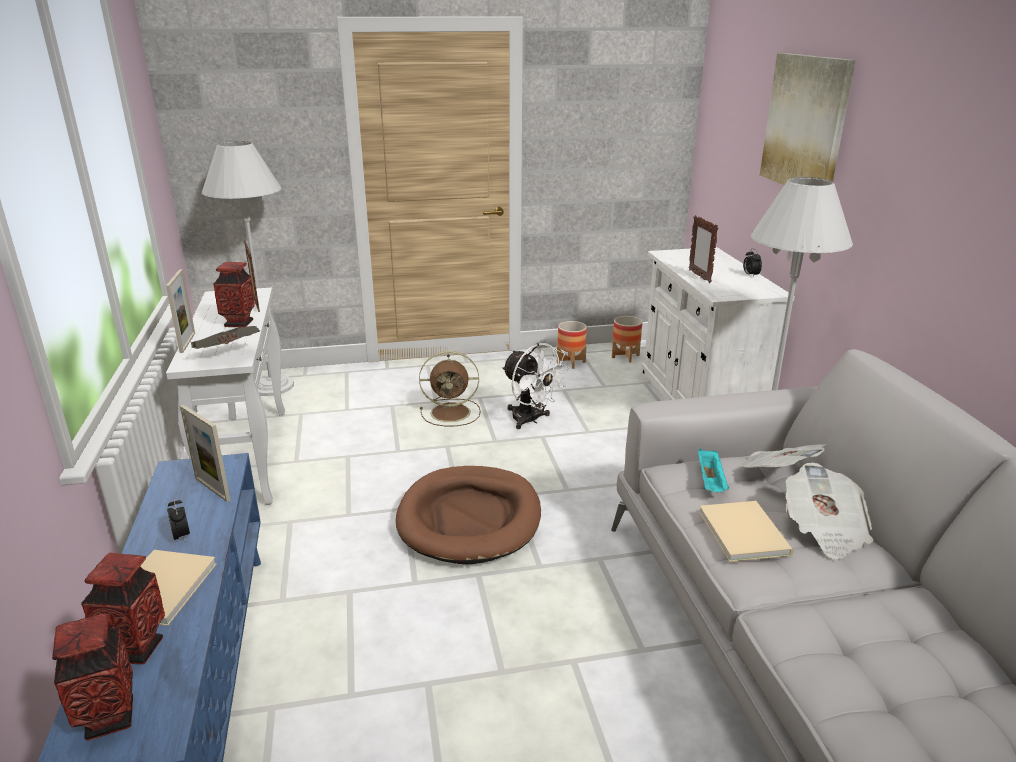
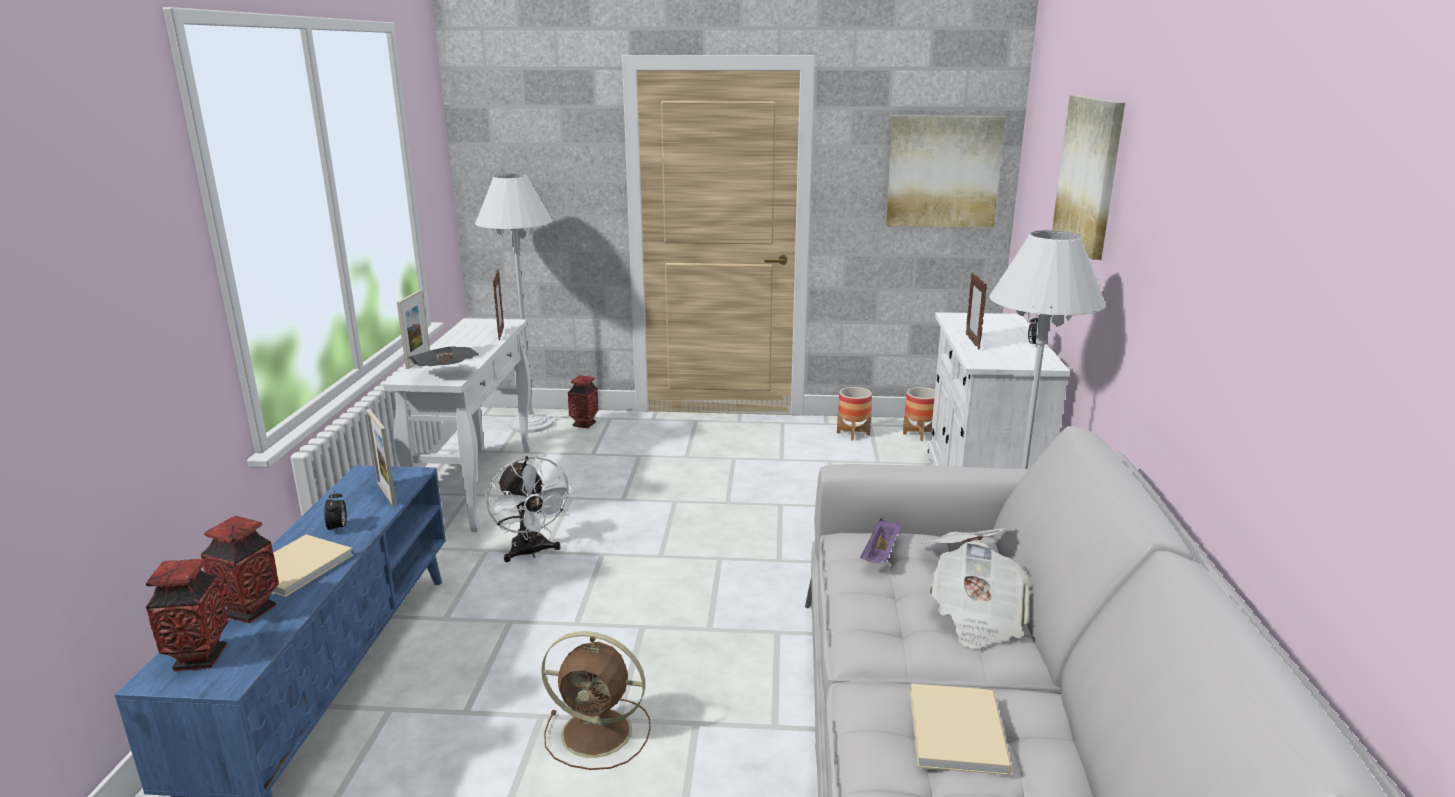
camera: 15 degrees right, 5 degrees down
(239, 323) = (475, 348): vase -> vase (584, 424)
(452, 412) = (697, 469): brown fan -> brown fan (600, 733)
(469, 518) = (661, 573): brown dog bed -> none
(530, 420) = (776, 487): white fan -> white fan (531, 552)
(636, 123) = (943, 171): none -> picture
(711, 482) = (880, 554): turquoise tray -> purple tray
(744, 531) = (884, 605): beige book -> beige book (960, 729)

